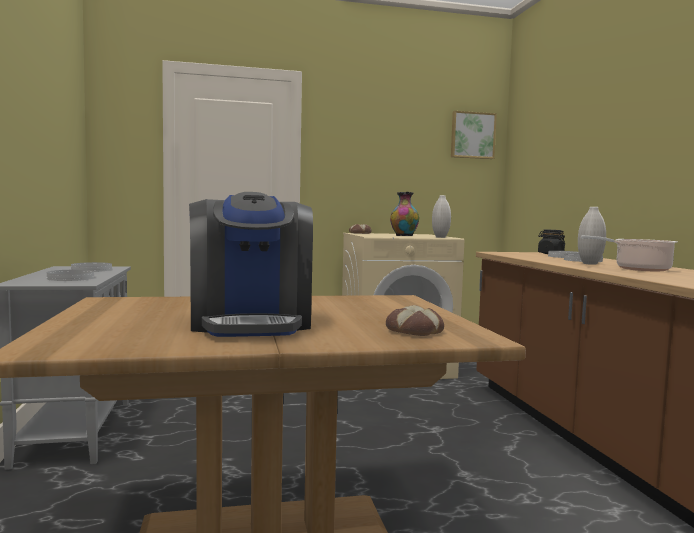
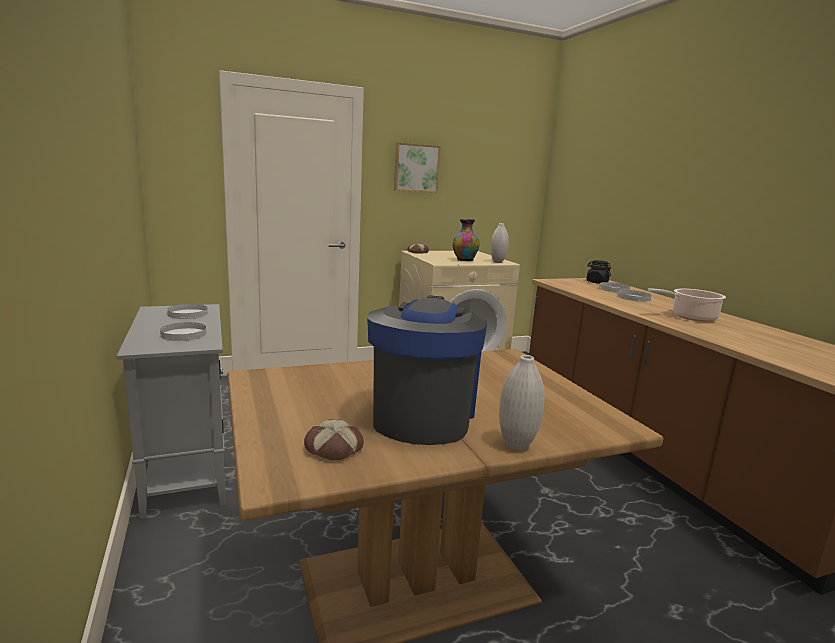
camera: 10 degrees left, 10 degrees up
(251, 323) = (423, 414): coffee machine -> coffee machine turned 150 degrees counterclockwise
(413, 331) = (564, 418): bread -> bread (332, 448)
(472, 135) = (519, 156): picture -> picture (416, 168)
(590, 264) = (645, 306): white vase -> white vase (516, 445)

